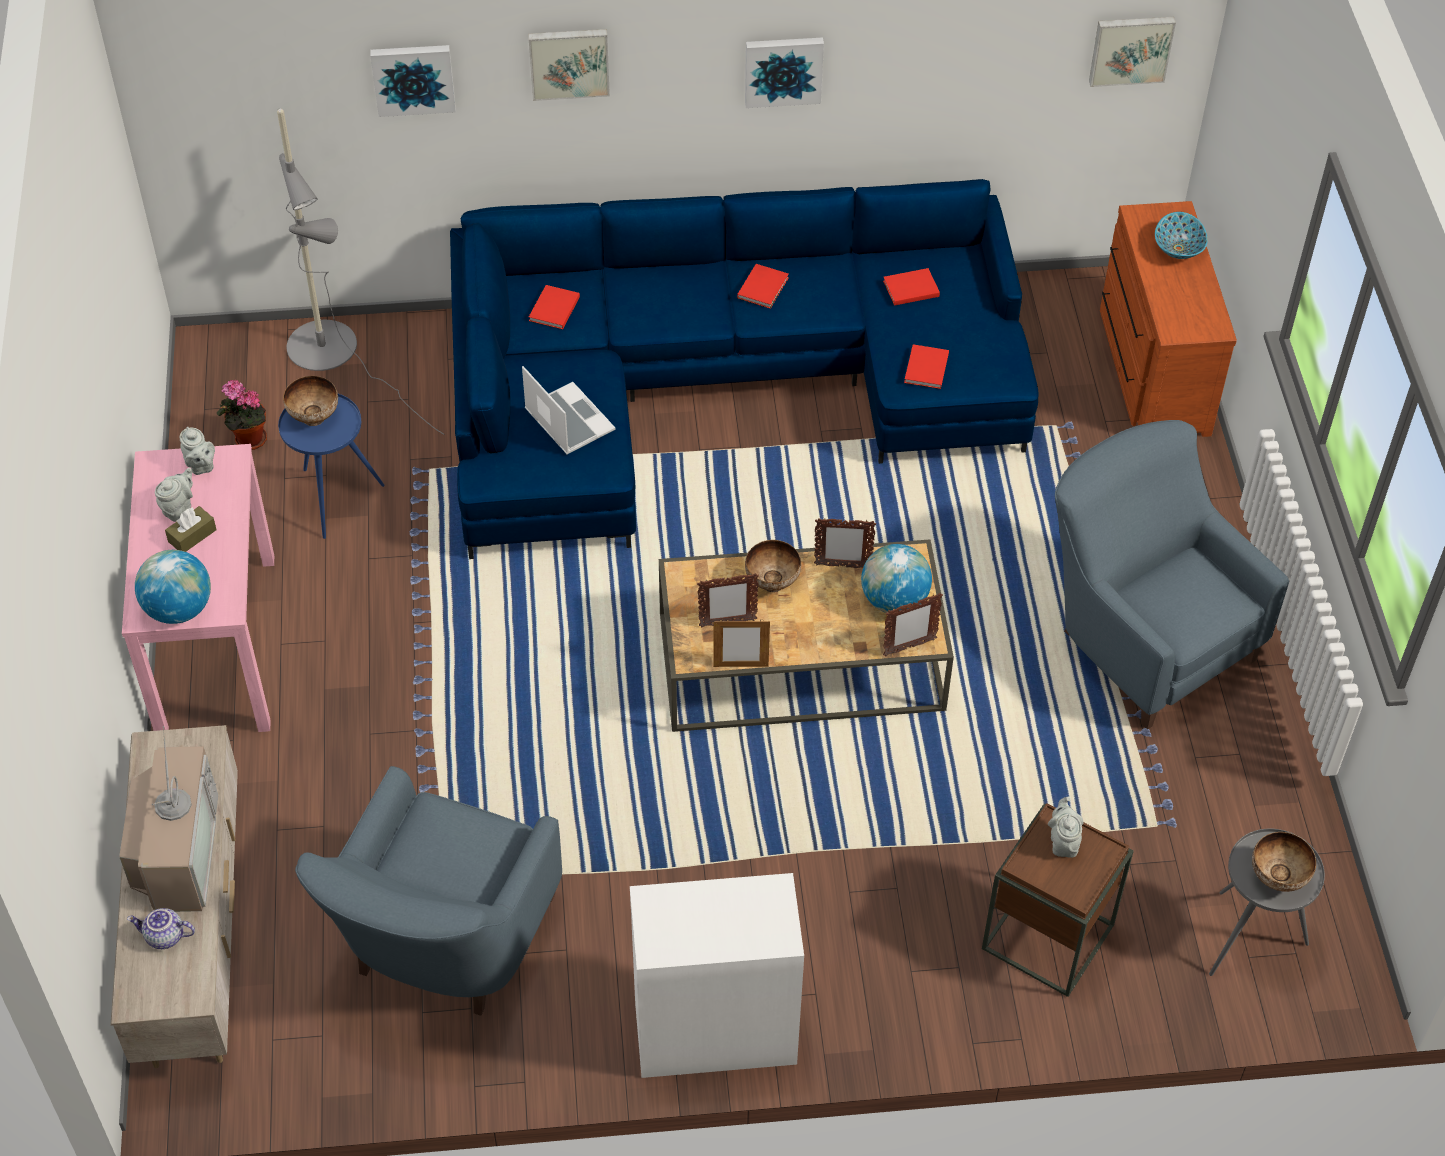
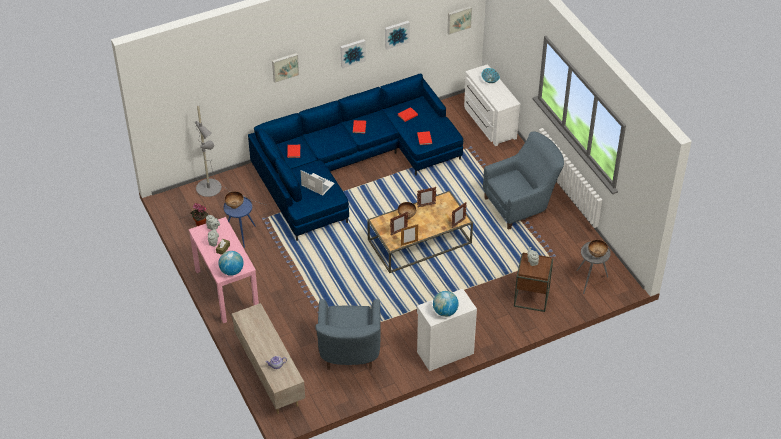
camera: 20 degrees left, 5 degrees down
(177, 850) = (266, 341): television -> none
(413, 78) = (235, 84): picture -> picture (396, 34)
(894, 600) = (447, 211): globe -> globe (445, 312)
(1142, 636) = (521, 204): blue armchair -> blue armchair turned 120 degrees clockwise
(1150, 369) = (488, 123): brown dresser -> white dresser

